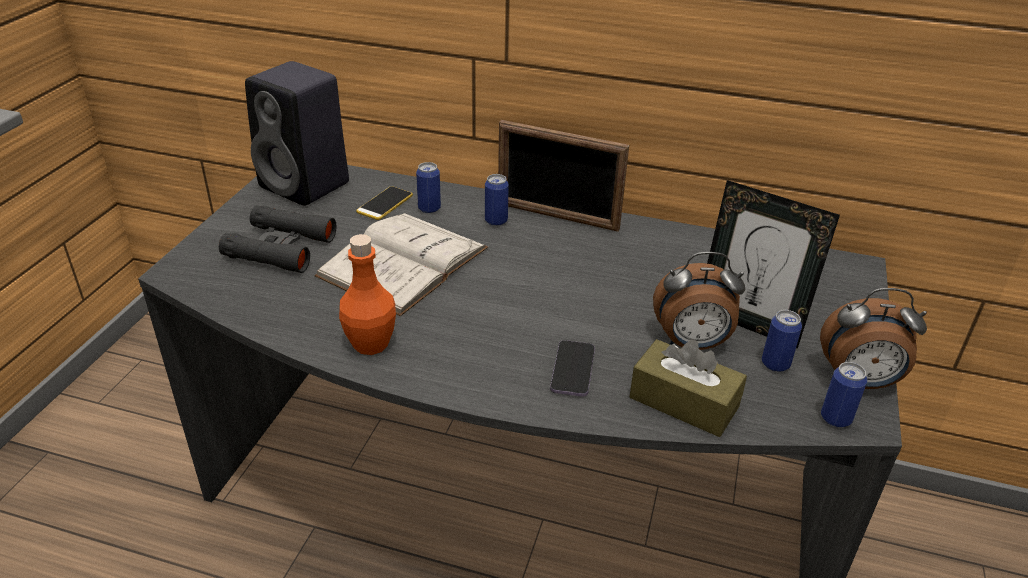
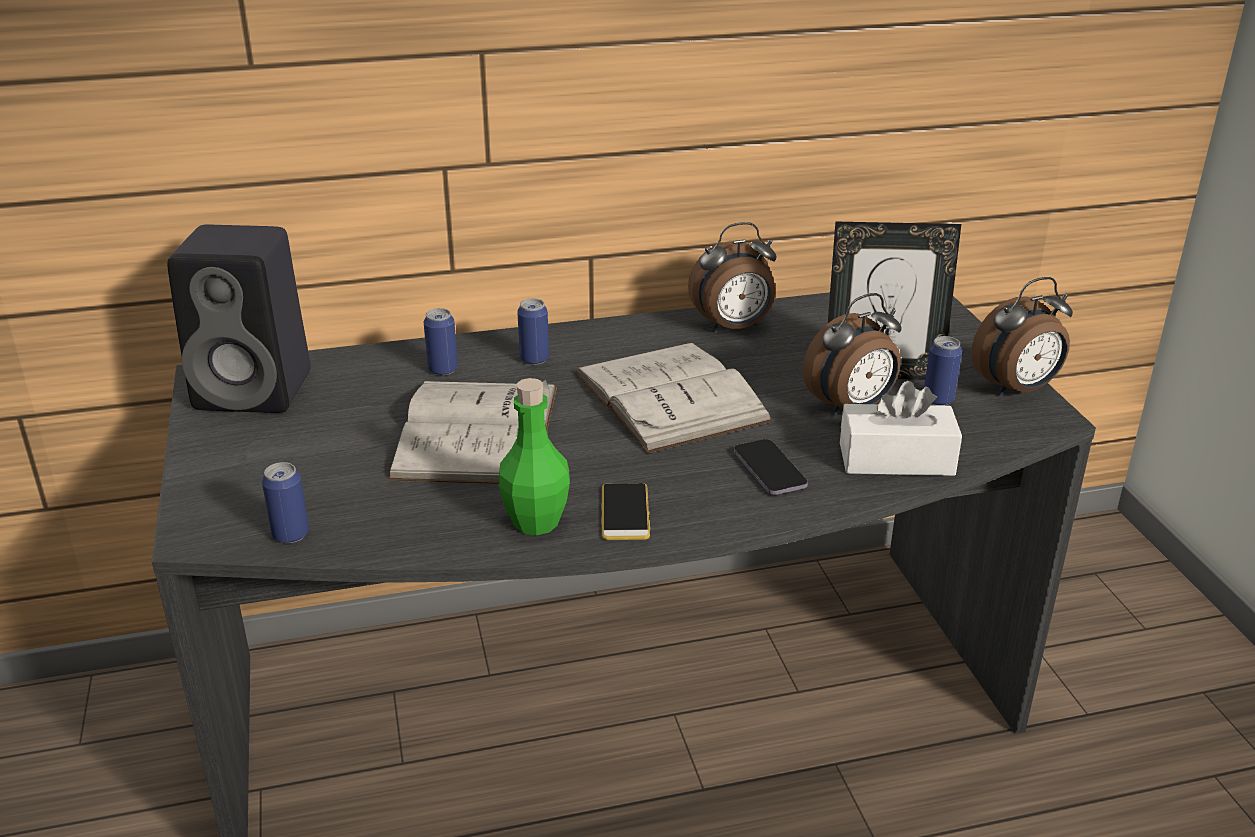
camera: 30 degrees left, 5 degrees down
(280, 247) = (307, 466): black binoculars -> none
(370, 344) = (536, 522): orange bottle -> green bottle
(385, 204) = (383, 380): phone -> phone (625, 512)
(557, 216) = (596, 335): picture frame -> none
(560, 283) = (670, 396): none -> white book
(666, 243) = (733, 327): none -> alarm clock
(684, 402) = (896, 459): brown tissue box -> white tissue box
(835, 418) = (1028, 425): can -> can (290, 534)

